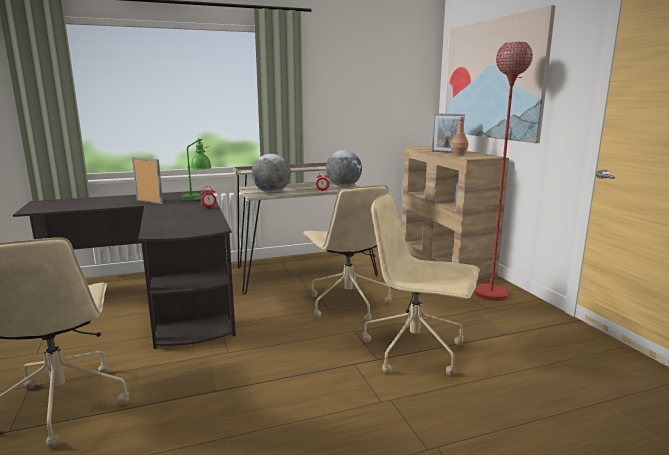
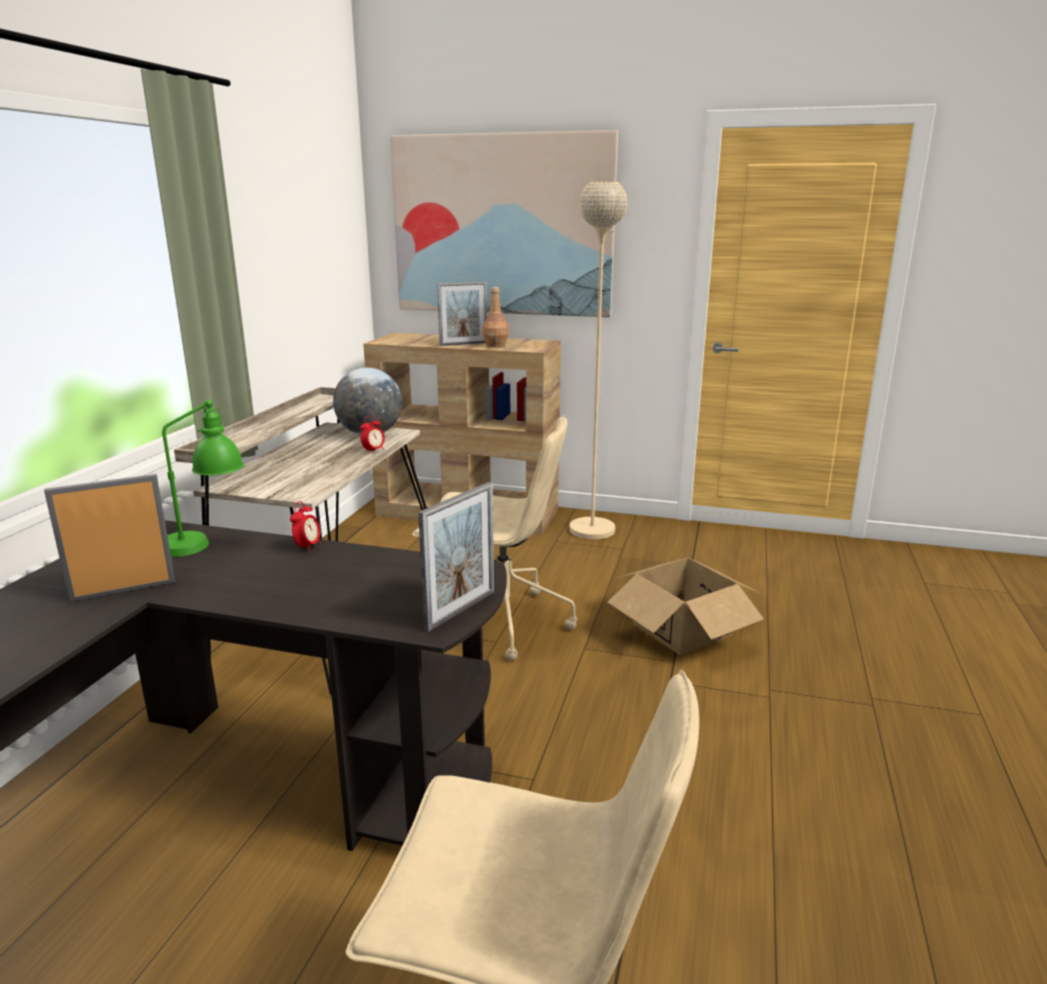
camera: 55 degrees left, 5 degrees up
(173, 234) = (460, 610): none -> picture frame
(271, 192) = (308, 479): globe -> none
(418, 352) = (681, 629): beige office chair -> cardboard box
(491, 293) = (592, 530): red floor lamp -> beige floor lamp

